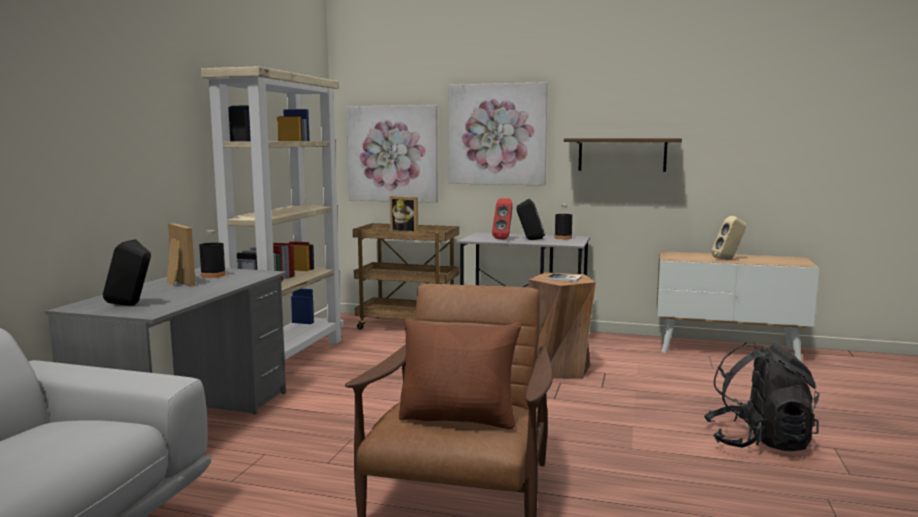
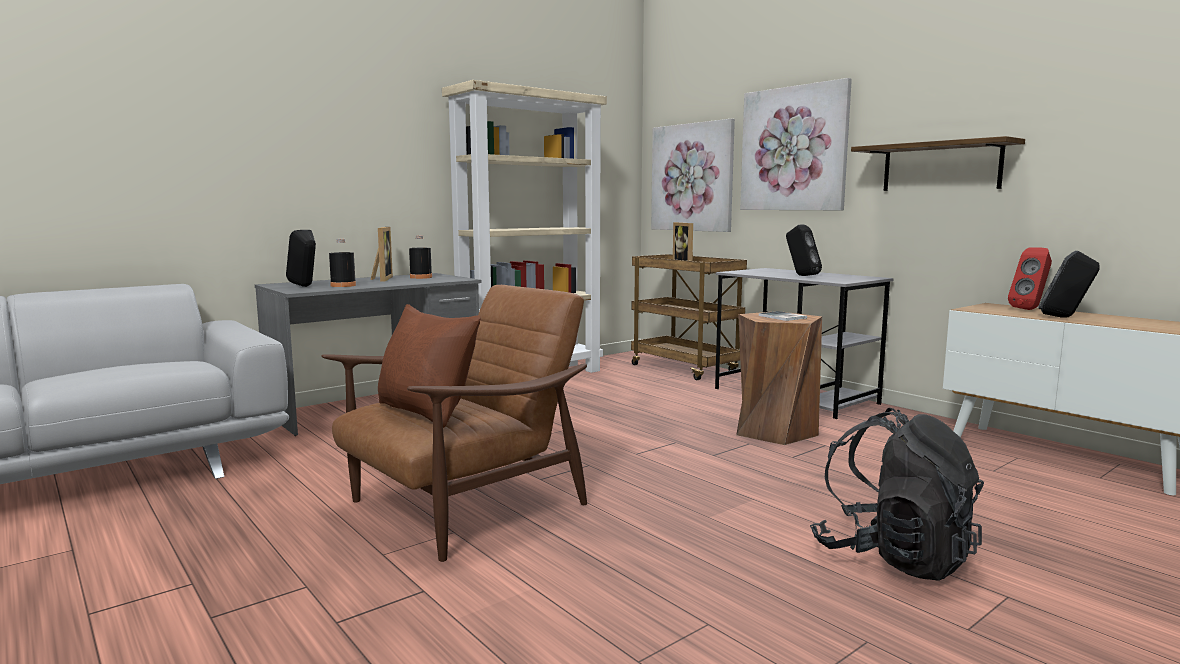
camera: 35 degrees right, 0 degrees up
(504, 239) = (772, 273): red speaker -> red speaker (1030, 309)
(563, 238) = (850, 277): black bottle -> black bottle (343, 285)
(728, 259) = (1065, 317): beige speaker -> black speaker

